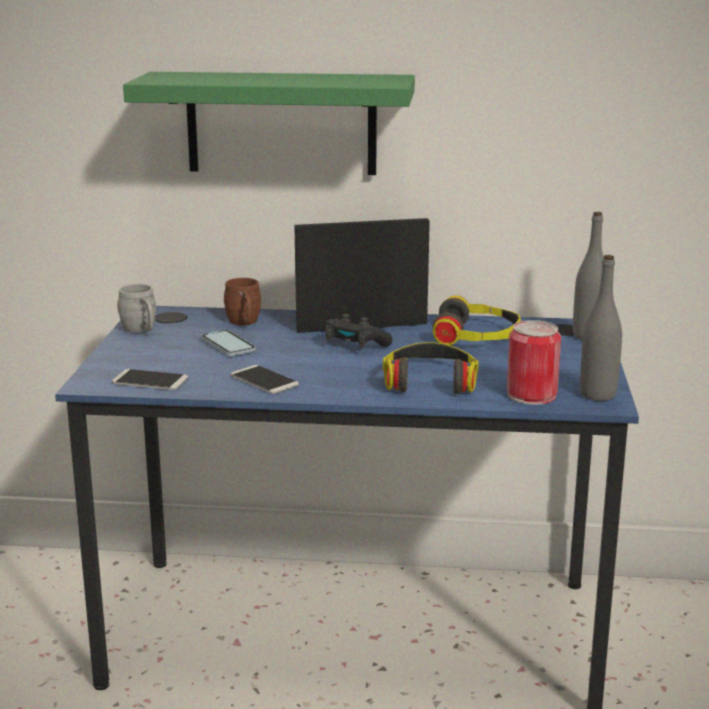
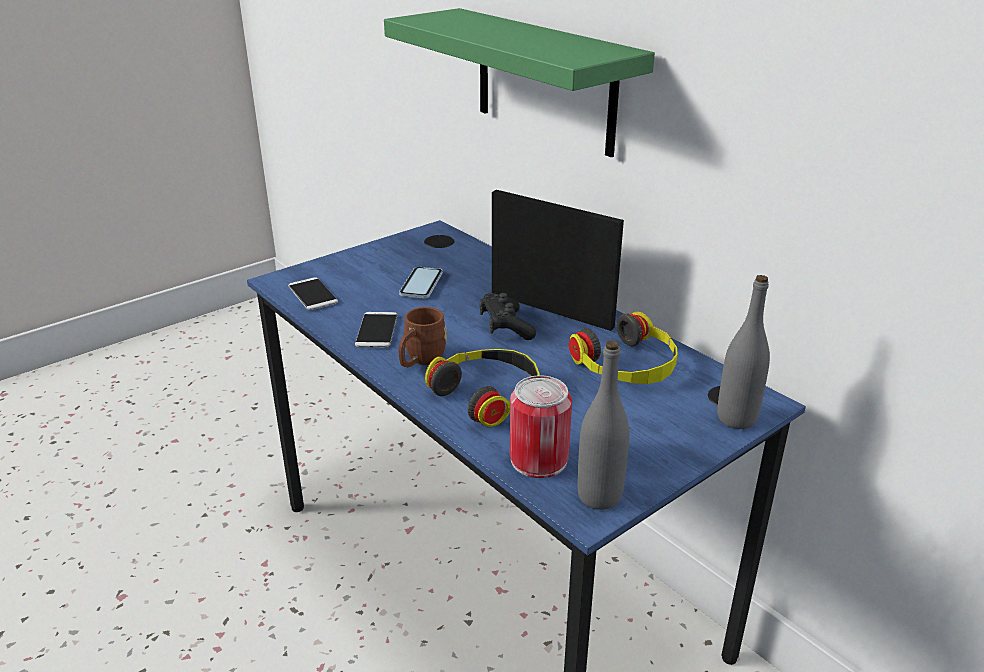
camera: 45 degrees right, 10 degrees up
(141, 330) = (396, 245): grey mug -> none
(244, 323) = (473, 268): brown mug -> brown mug (420, 361)

